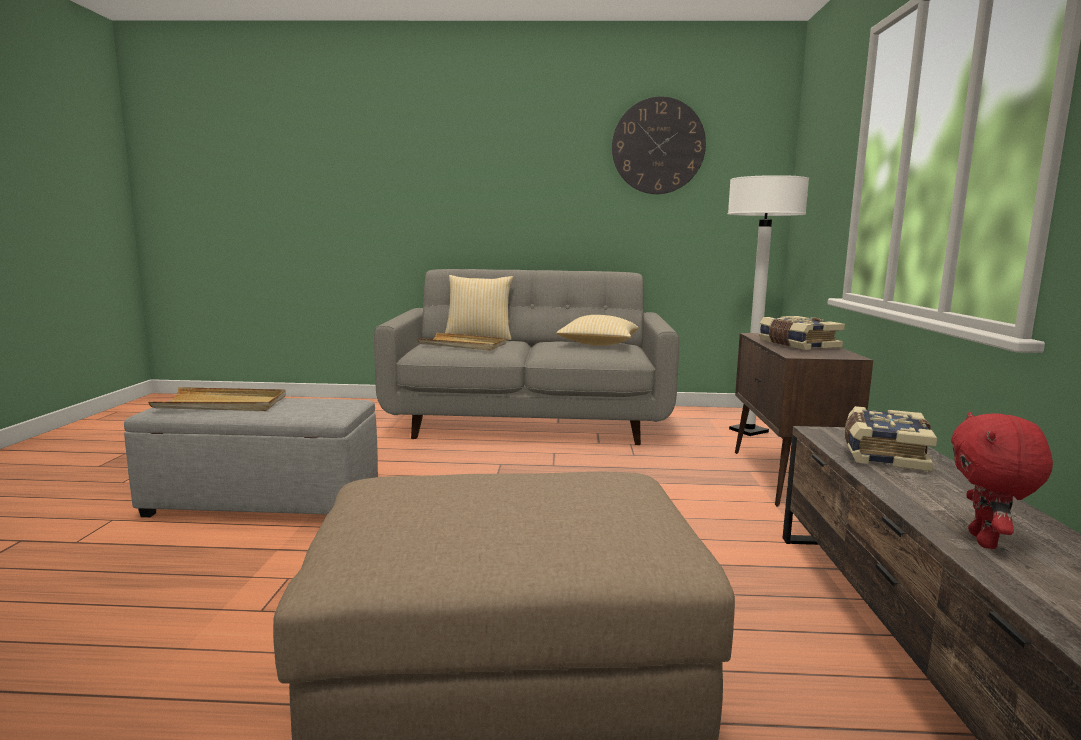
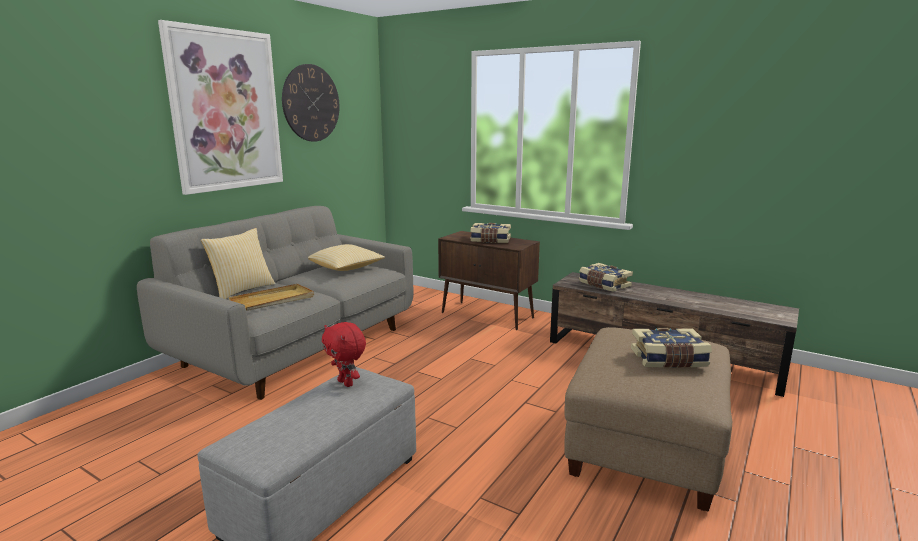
camera: 60 degrees left, 5 degrees up
(222, 404) = (296, 425): beige tray -> none
(503, 515) = (669, 360): none -> book
(535, 154) = (226, 110): none -> picture
(748, 431) = (414, 298): white floor lamp -> none
(986, 541) = (694, 303): red plush toy -> red plush toy (346, 383)

